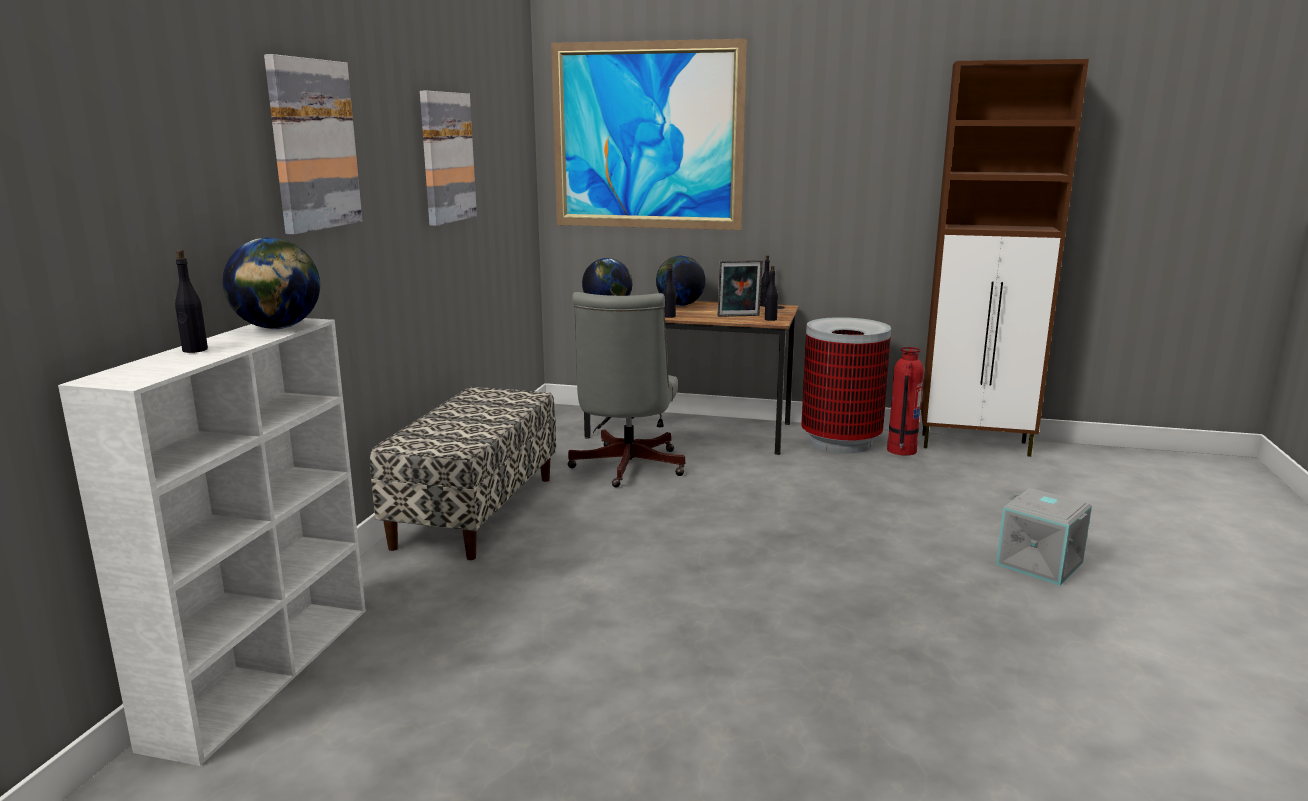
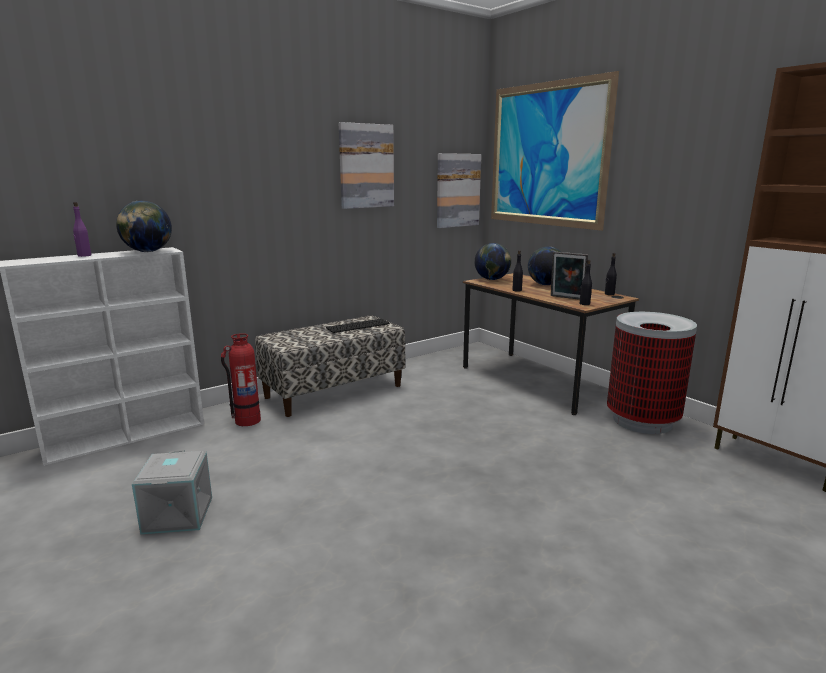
camera: 40 degrees right, 0 degrees up
(194, 350) = (84, 255): black bottle -> purple bottle
(313, 145) = (222, 153): picture -> picture (457, 190)
(487, 403) = (358, 325): none -> keyboard
(626, 468) = (453, 393): grey office chair -> none
(901, 450) = (687, 443): fire extinguisher -> fire extinguisher (247, 420)
(1040, 563) = (654, 586): grey storage box -> grey storage box (179, 515)

